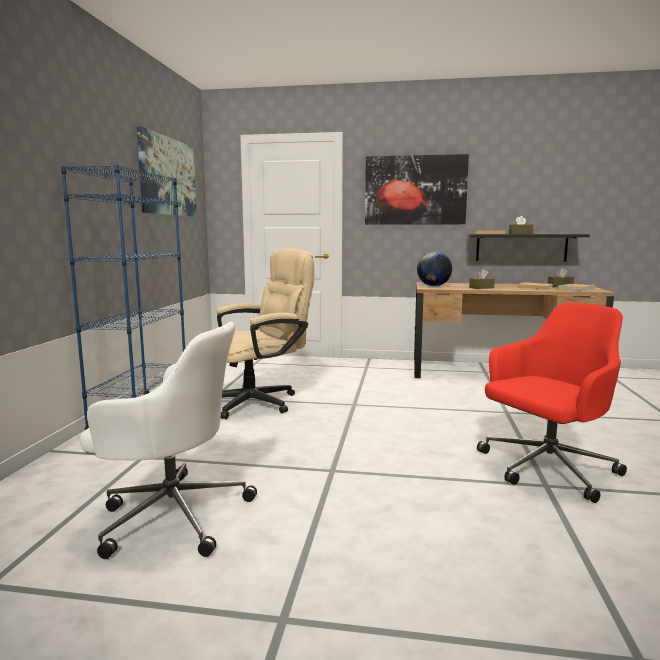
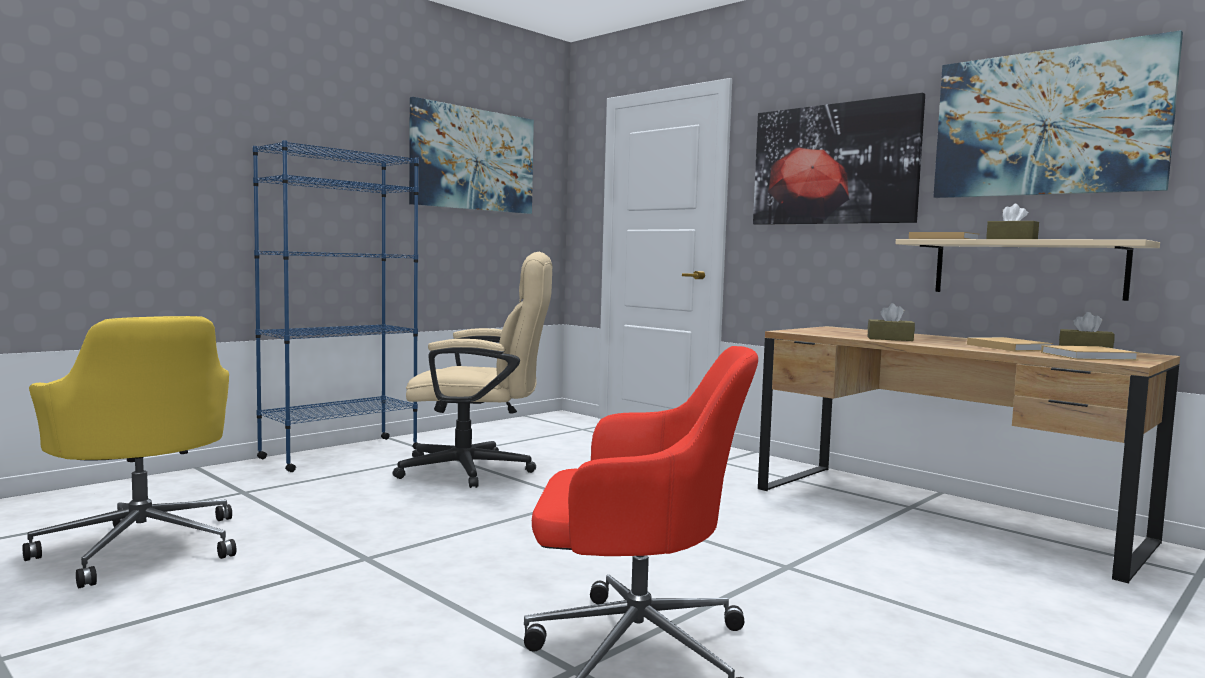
camera: 35 degrees right, 5 degrees down
(172, 514) = (143, 546): white office chair -> yellow office chair
(433, 286) = (819, 331): globe -> none
(521, 247) = (1027, 268): black shelf -> beige shelf
(530, 175) = (1047, 123): none -> picture

